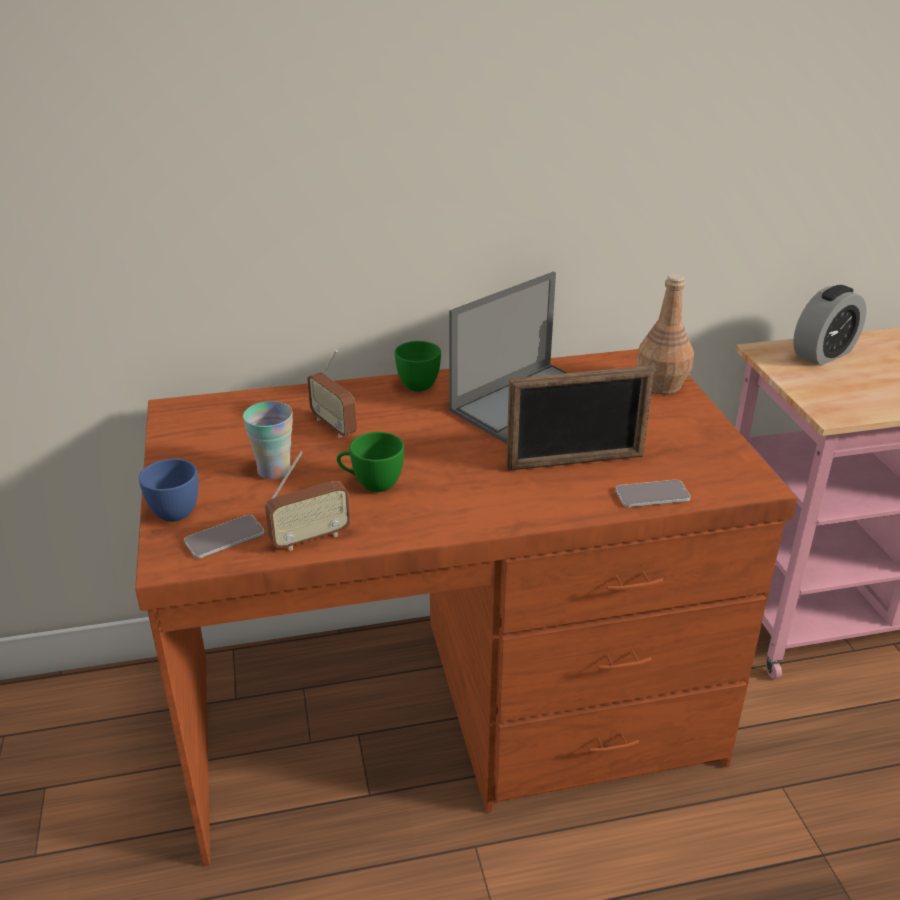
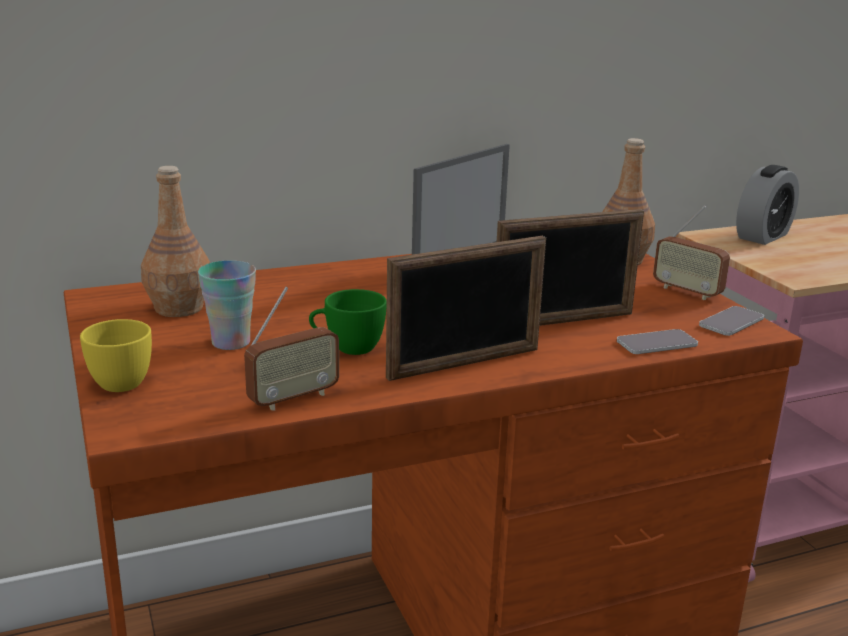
camera: 10 degrees left, 10 degrees down
(176, 508) = (121, 380): blue cup -> yellow cup
(224, 538) = (189, 403): phone -> phone (731, 322)
(240, 427) = (179, 308): none -> brown bottle
(334, 426) = (288, 303): radio -> radio (687, 291)
(418, 382) = (368, 266): green cup -> none
(468, 508) = (465, 364): none -> picture frame

